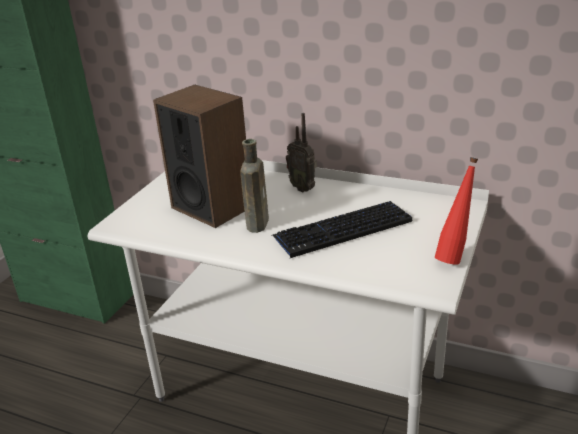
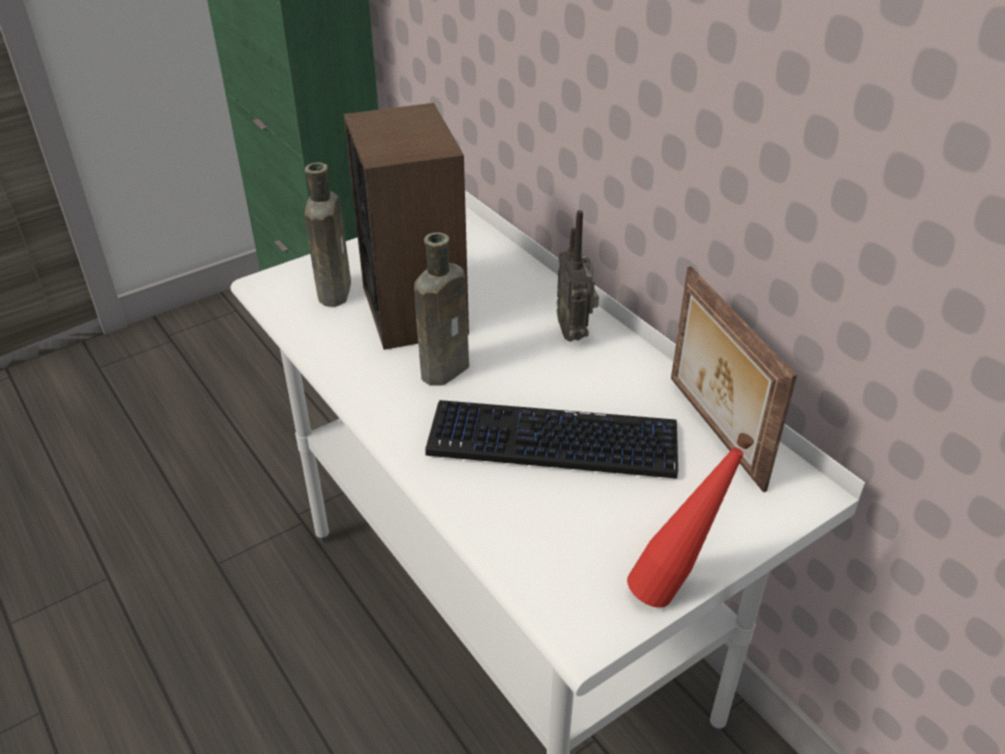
camera: 30 degrees right, 10 degrees up
(156, 214) = (335, 290): none -> brown bottle
(406, 200) = (712, 432): none -> picture frame

